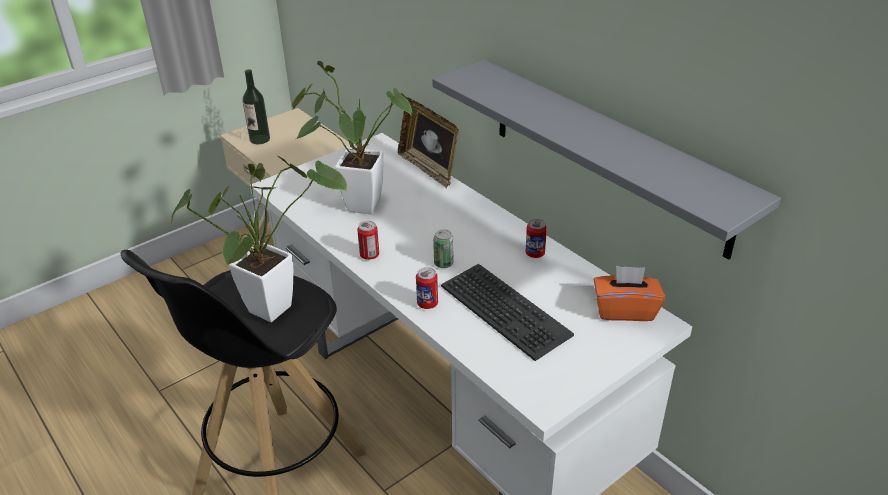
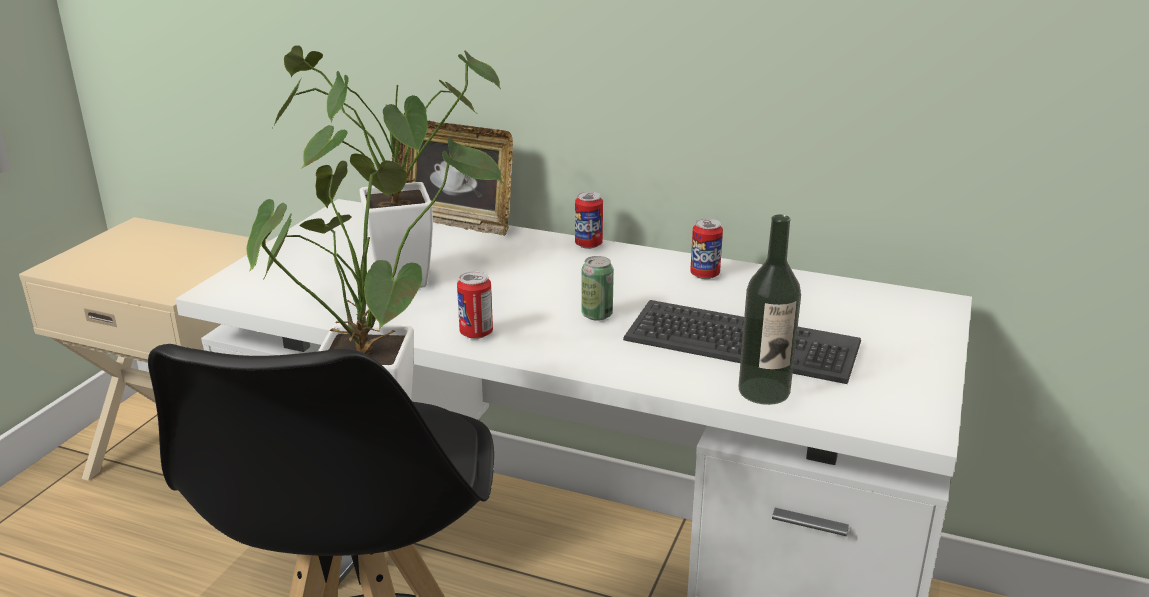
camera: 30 degrees left, 10 degrees down
(260, 139) = (101, 265): bottle -> bottle (764, 391)
(427, 304) = (628, 364): can -> can (588, 244)
(606, 154) = (795, 92): grey shelf -> none
(624, 310) = (881, 301): orange tissue box -> none

